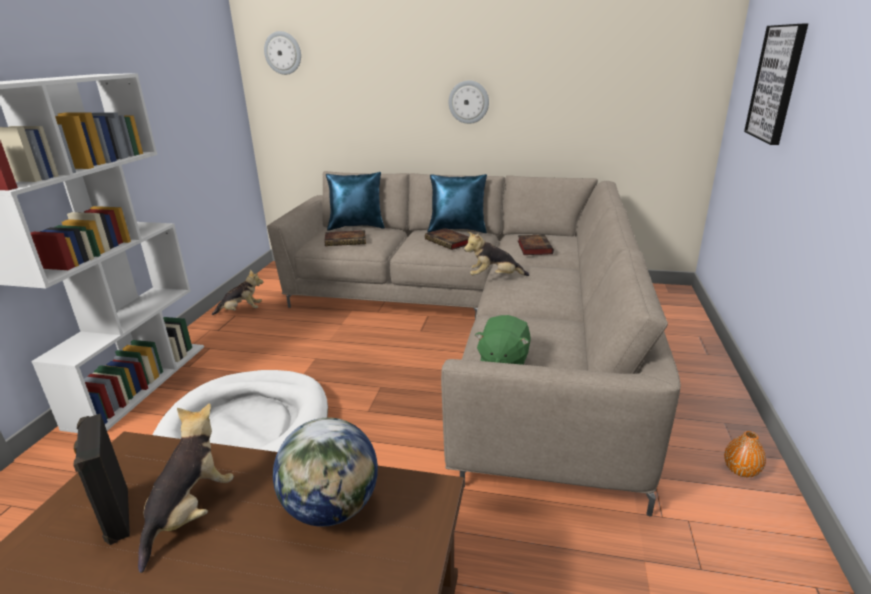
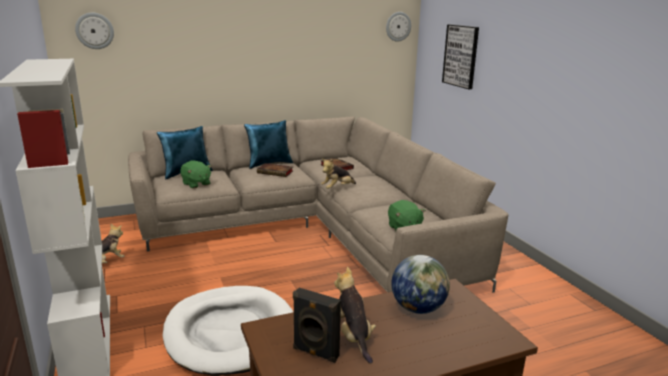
camera: 35 degrees left, 5 degrees down
(346, 241) = (196, 184): book -> green plush toy
(468, 102) = (259, 68): wall clock -> wall clock (398, 26)
(741, 470) = (510, 261): orange vase -> none

